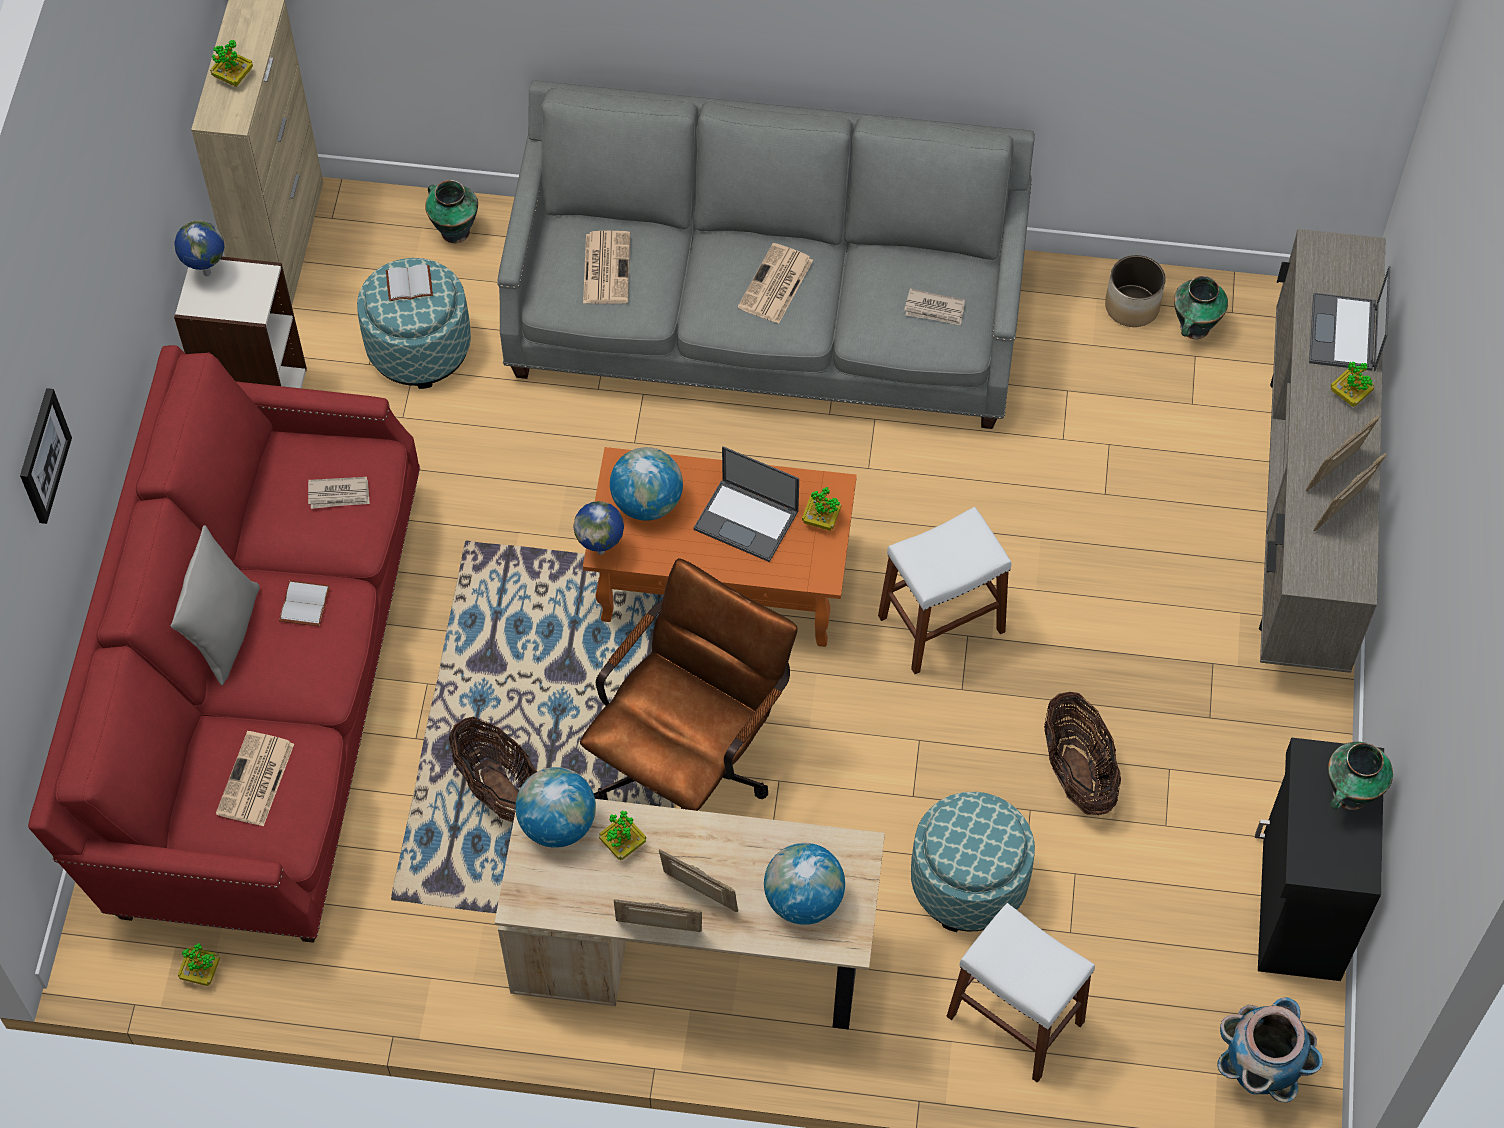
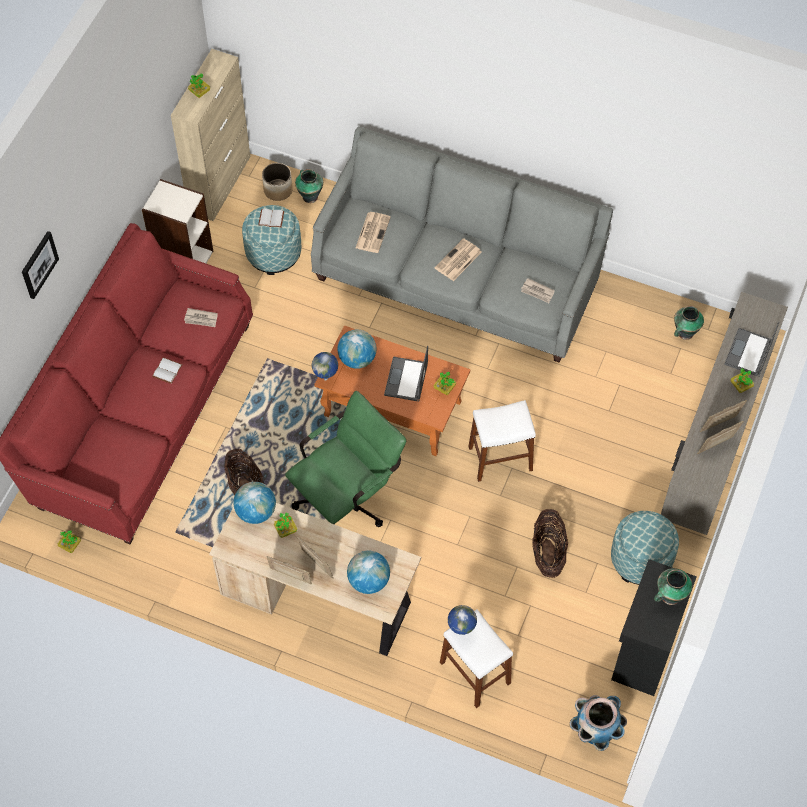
camera: 15 degrees right, 0 degrees up
(206, 273) = (164, 190): globe -> globe (460, 631)
(224, 632) = (123, 376): grey pillow -> none
(255, 780) = (116, 454): newspaper -> none
(691, 762) = (348, 499): brown office chair -> green office chair
(747, 520) = (406, 380): laptop -> laptop turned 60 degrees clockwise
(968, 882) = (472, 596): ottoman -> ottoman (641, 559)
(1132, 306) = (655, 314): planter -> planter (278, 190)

